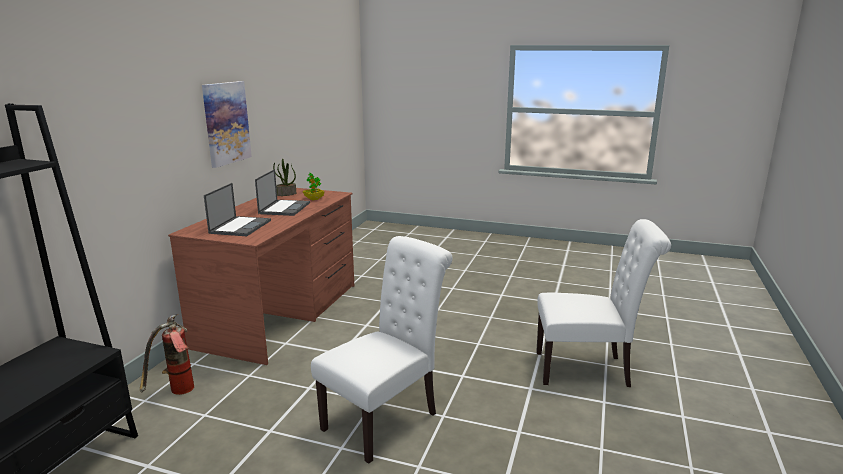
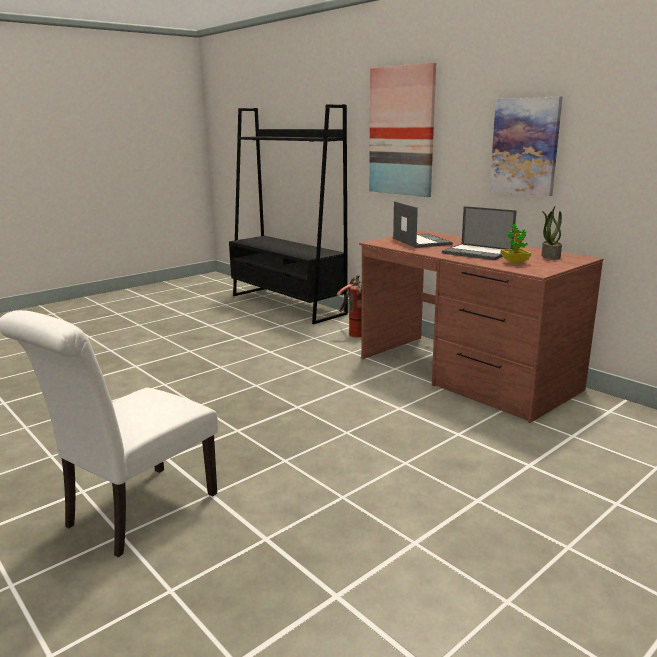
camera: 120 degrees right, 0 degrees up
(109, 131) = (402, 131): none -> picture
(240, 226) = (421, 241): laptop -> laptop turned 150 degrees counterclockwise
(386, 418) = (228, 385): white chair -> none

